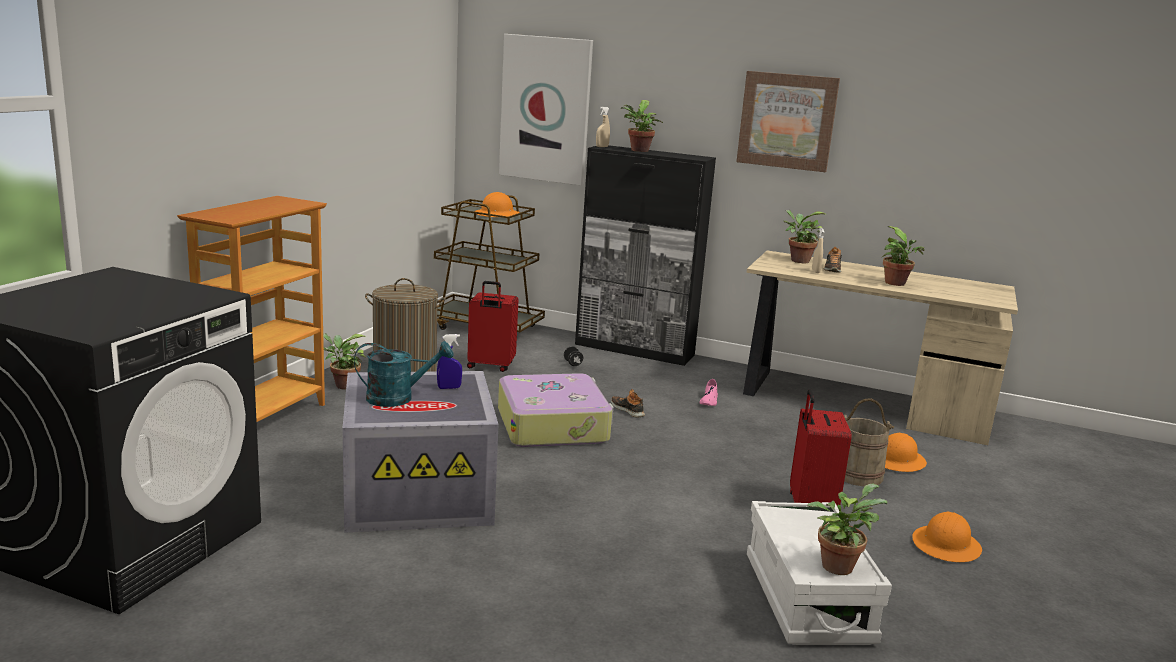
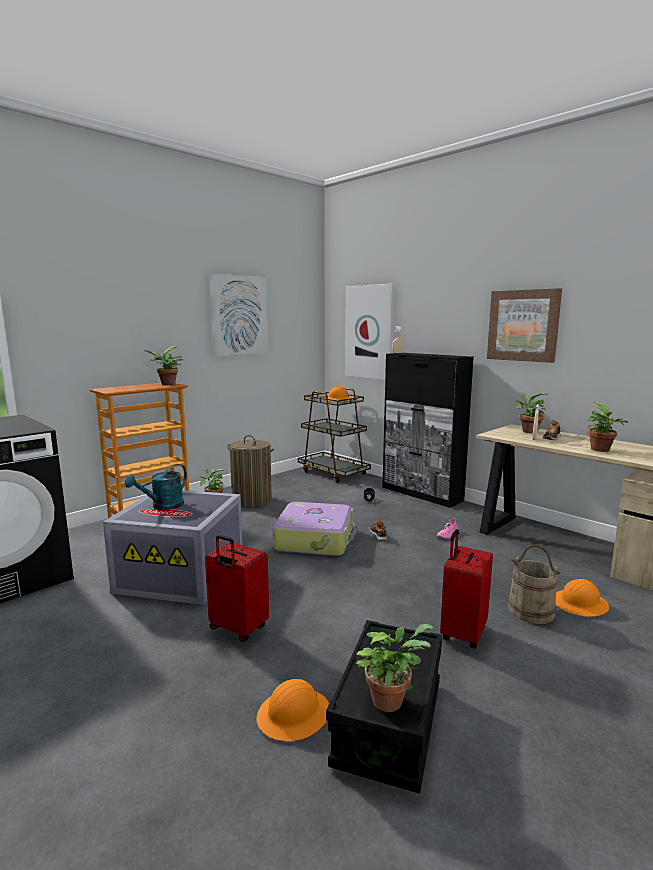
camera: 25 degrees right, 5 degrees down
(360, 79) = (239, 315): none -> picture
(398, 398) = (163, 506): turquoise watering can -> turquoise watering can turned 120 degrees clockwise
(449, 388) = (203, 503): blue spray bottle -> none
(490, 366) = (312, 496): red suitcase -> red suitcase (237, 629)
(639, 151) = (419, 354): potted plant -> potted plant (166, 384)
(807, 599) = (389, 723): white storage box -> black storage box
(946, 546) = (576, 698): orange hard hat -> orange hard hat (294, 715)

